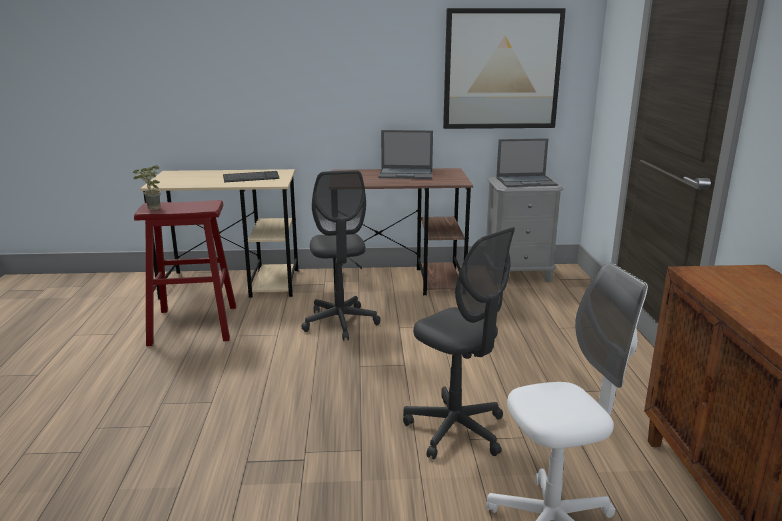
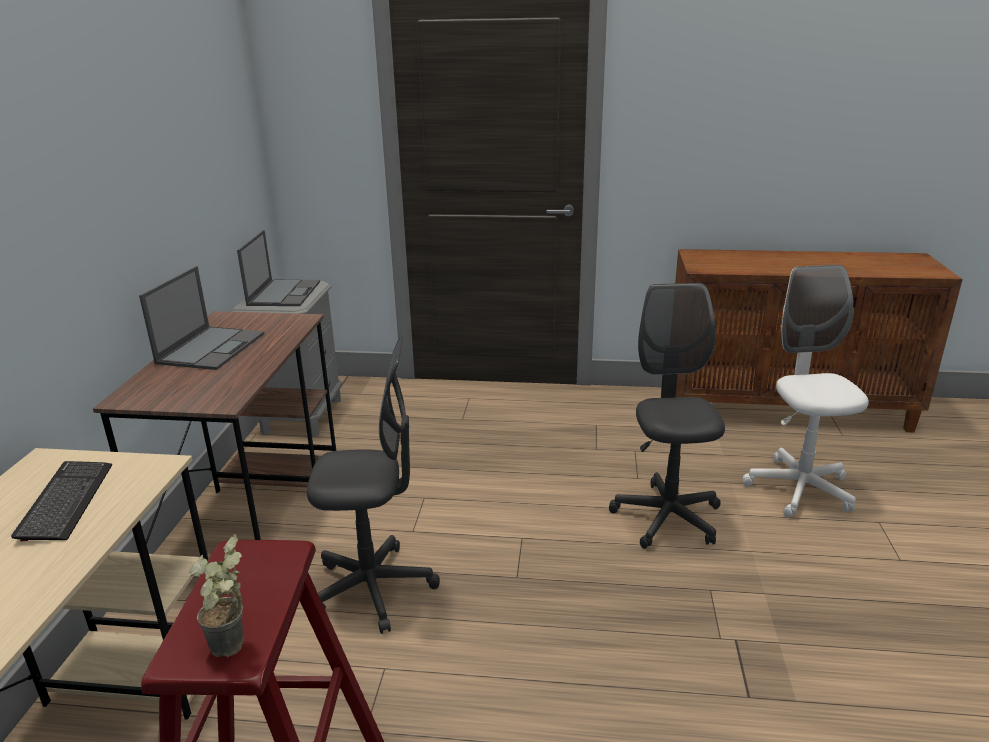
camera: 80 degrees left, 5 degrees up
(456, 430) = (667, 518): grey office chair -> grey office chair turned 60 degrees counterclockwise
(501, 69) = (203, 147): picture -> none

